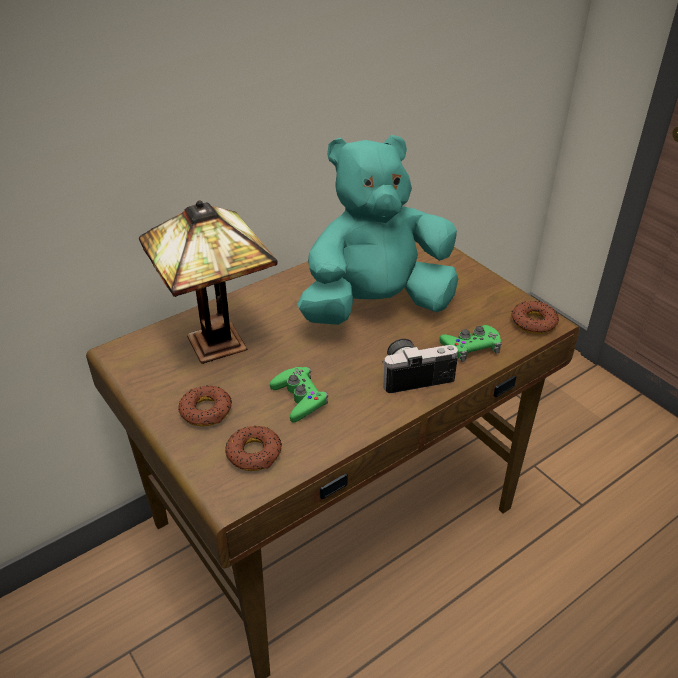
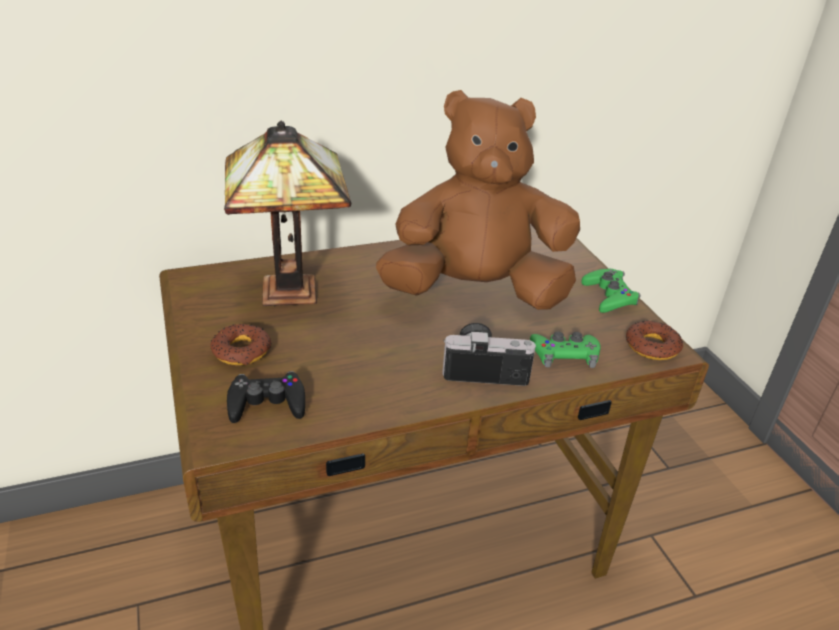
camera: 15 degrees right, 5 degrees down
(254, 453) = (267, 404): donut -> black game controller
(299, 398) = (345, 361): green game controller -> green game controller (609, 296)
(376, 306) = (476, 292): turquoise plush toy -> brown plush toy

